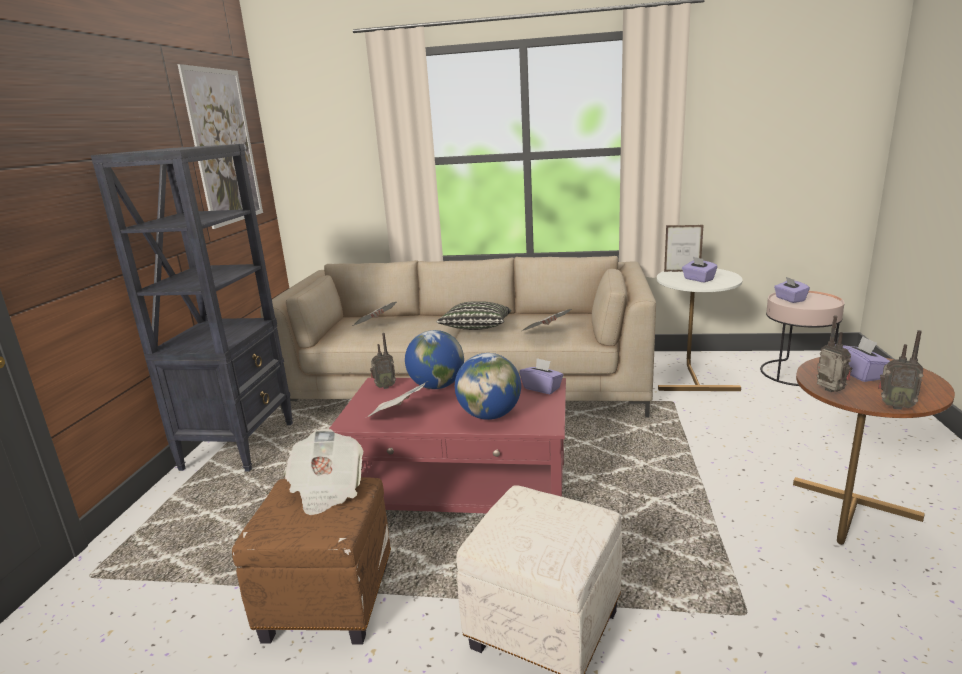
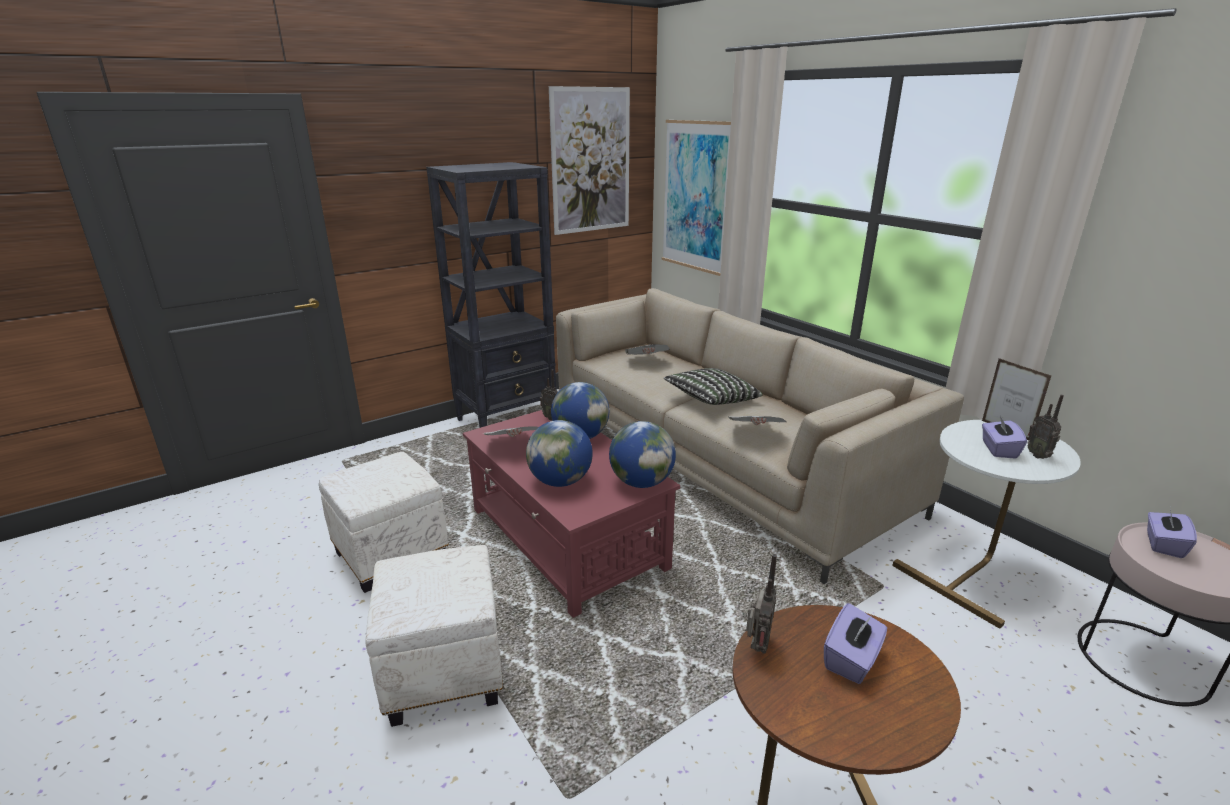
camera: 45 degrees right, 5 degrees up
(327, 489) = (399, 473): newspaper -> none
(327, 600) = (392, 553): brown ottoman -> white ottoman
(332, 172) = (695, 197): none -> picture
(542, 388) = (641, 482): purple tissue box -> globe
(894, 406) = (778, 713): radio -> radio (1038, 455)

